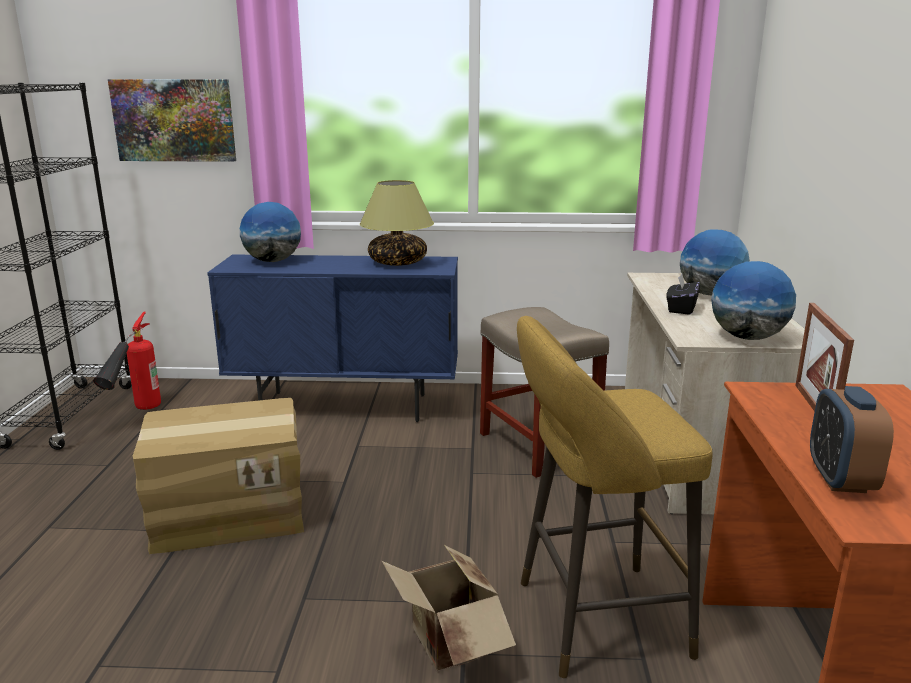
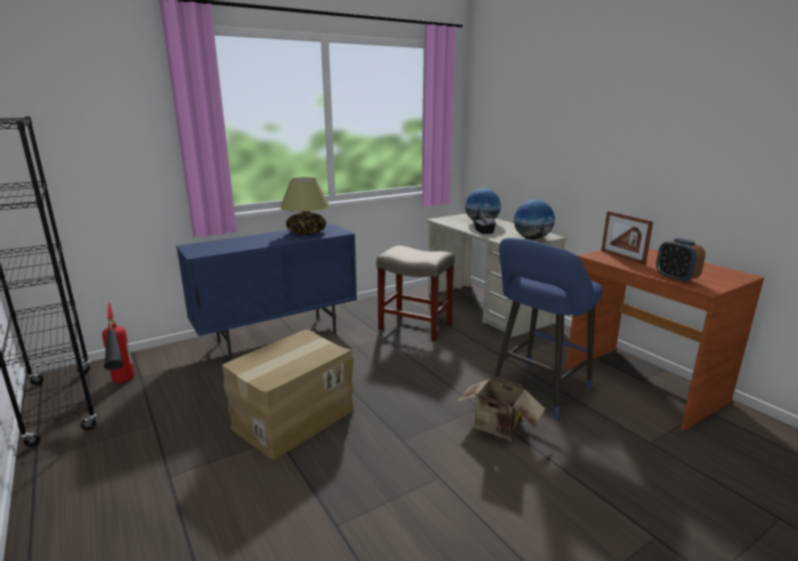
camera: 35 degrees left, 0 degrees up
(174, 120) = (107, 145): picture -> none
(273, 261) = (220, 244): globe -> none
(592, 619) = (537, 392): yellow stool -> blue stool

